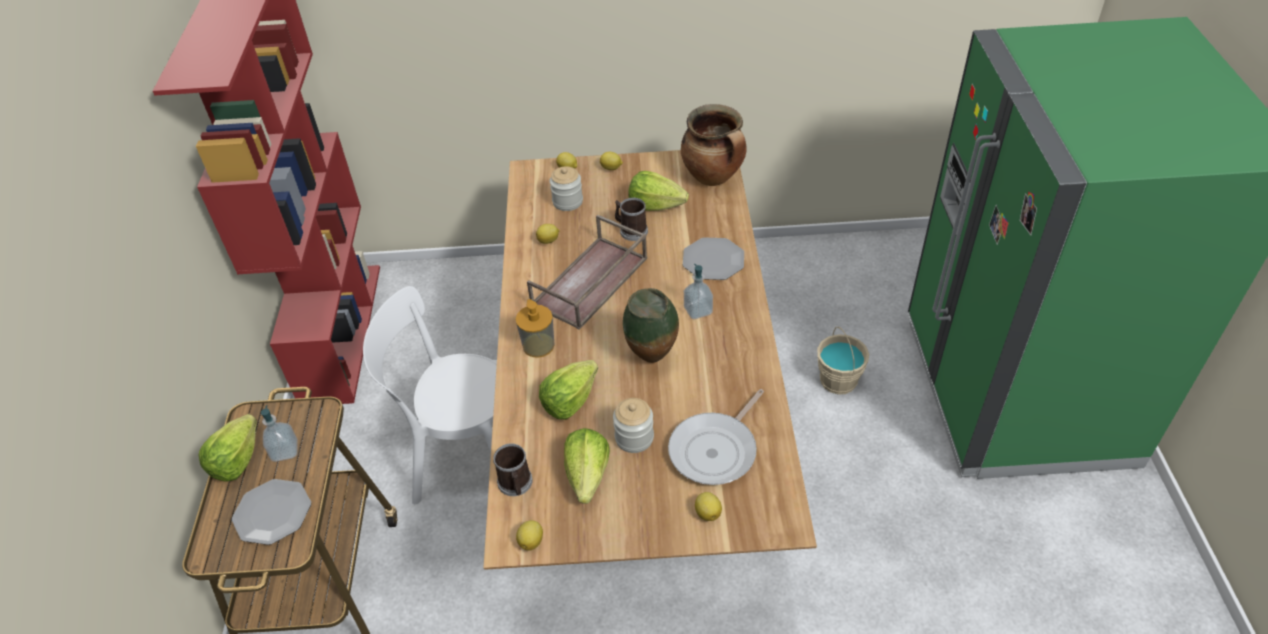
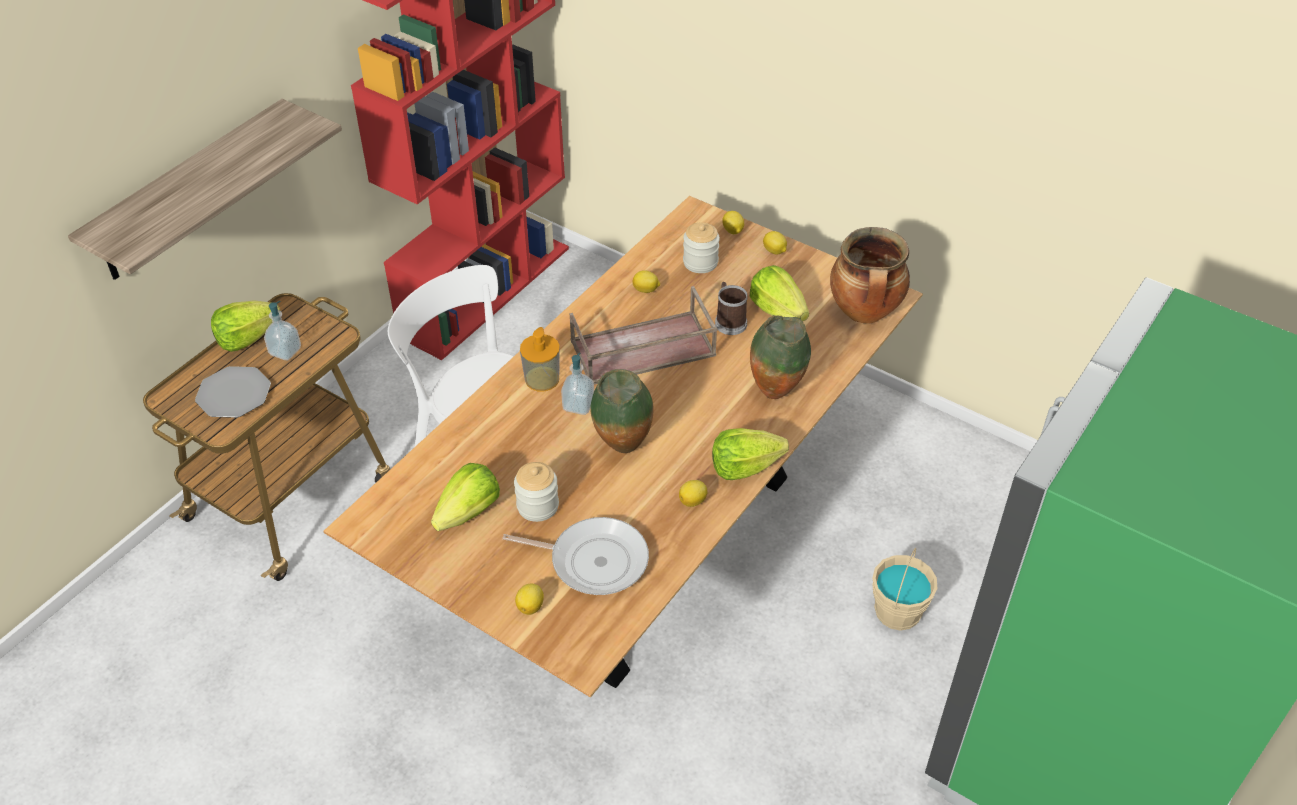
camera: 35 degrees right, 0 degrees up
(126, 347) = (190, 192): none -> shelf
(516, 485) = (409, 483): mug -> none
(531, 541) = (376, 534): lemon -> lemon (693, 501)
(569, 401) = (518, 442): lettuce -> lettuce (744, 467)
(698, 310) = (710, 430): soap dispenser -> soap dispenser (578, 405)
(713, 260) = (775, 392): plate -> vase
(716, 450) = (593, 560): frying pan -> frying pan turned 150 degrees counterclockwise

